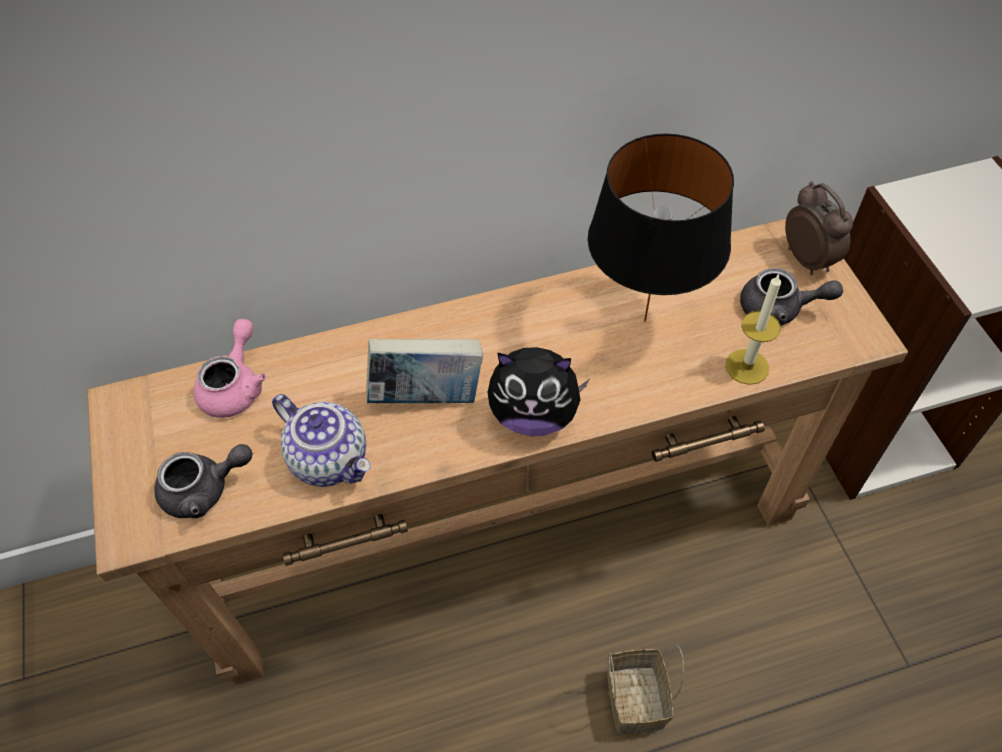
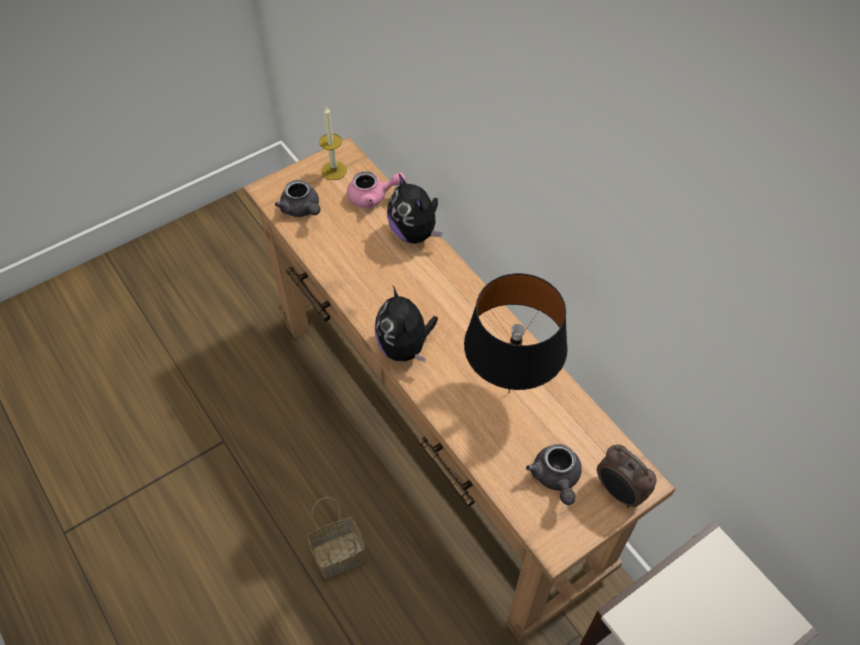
camera: 70 degrees right, 0 degrees up
(331, 459) = (339, 257): teapot -> none
(334, 351) = (415, 233): none -> plush toy
(427, 397) = (398, 288): book -> none
(747, 366) = (492, 465): candle -> candle (334, 170)
(808, 259) = (619, 492): alarm clock -> alarm clock turned 90 degrees clockwise

